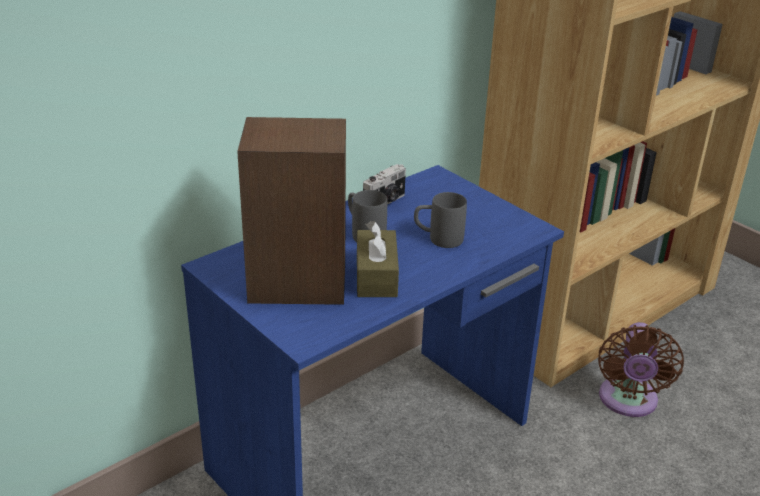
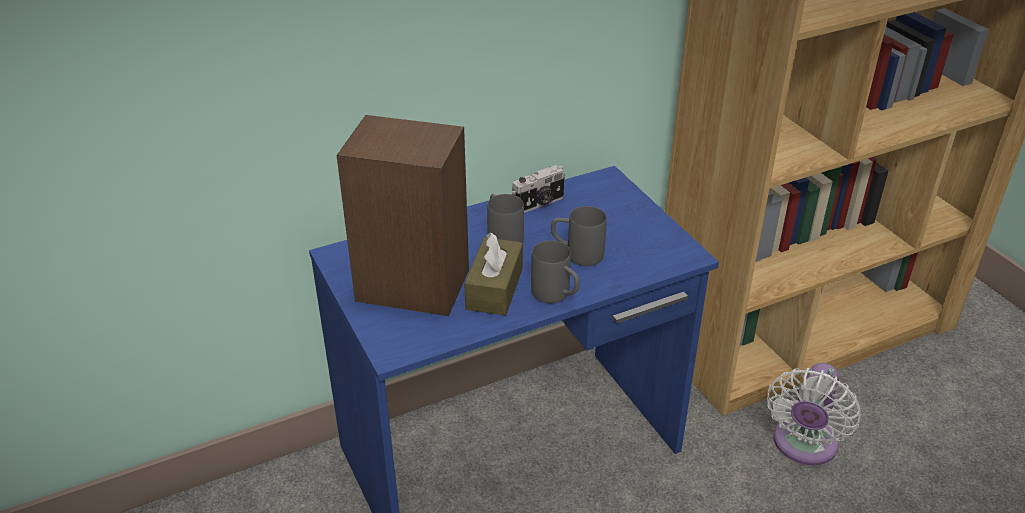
camera: 15 degrees right, 5 degrees up
(436, 275) = (556, 296): none -> grey mug
(627, 402) = (803, 446): brown fan -> white fan

